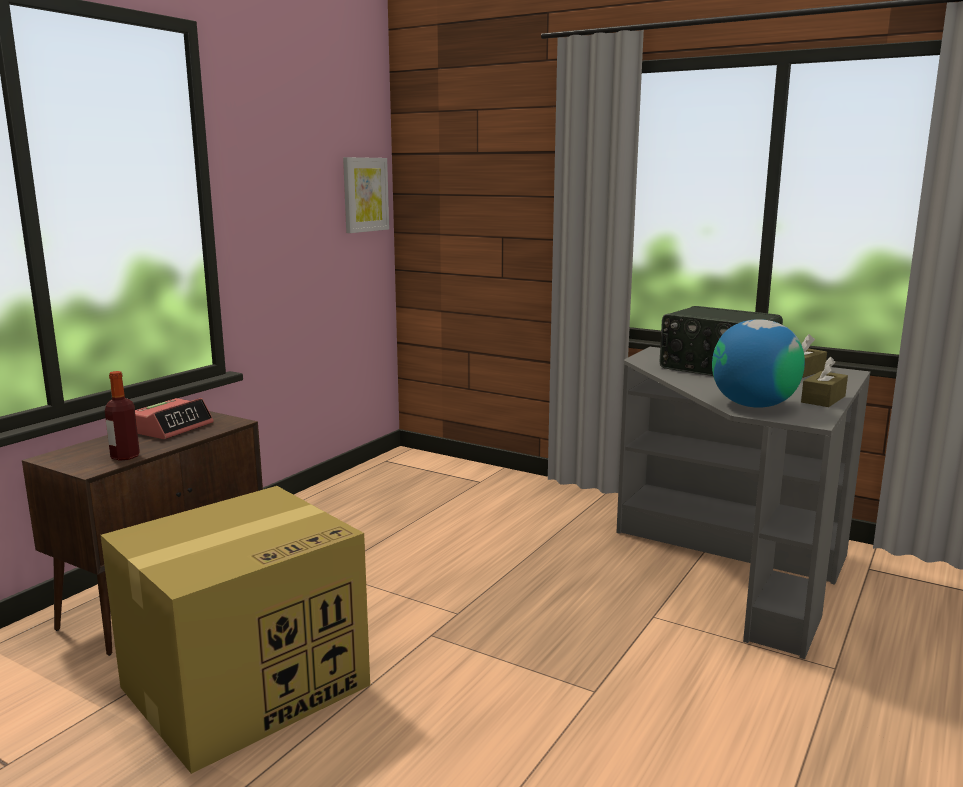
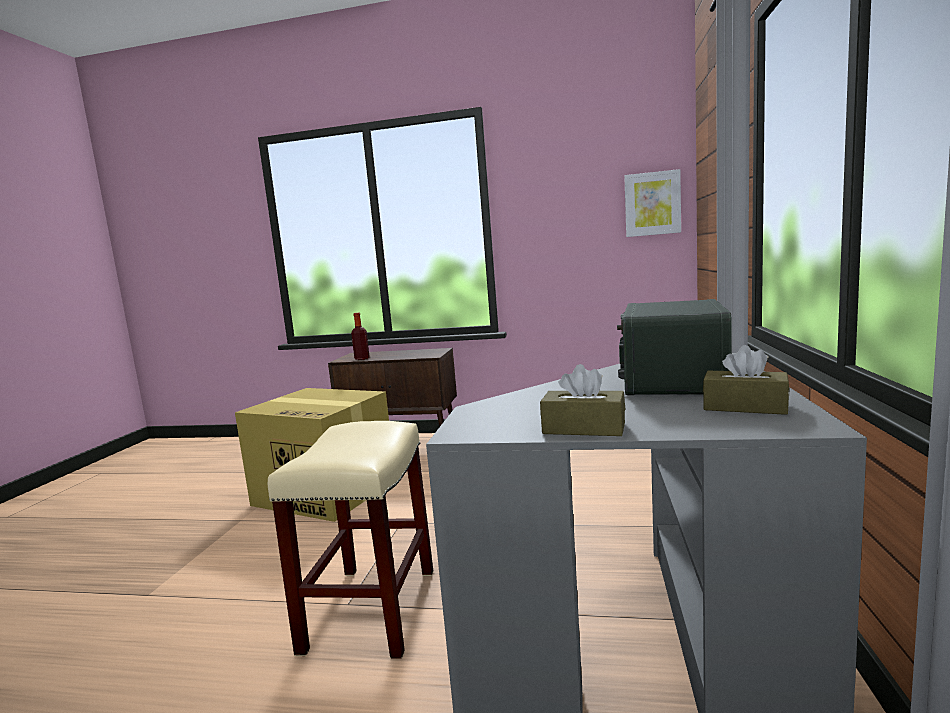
camera: 70 degrees right, 5 degrees down
(172, 428) = (412, 353): alarm clock -> none
(612, 677) = (370, 608): none -> beige stool
(753, 405) = (507, 408): globe -> none

